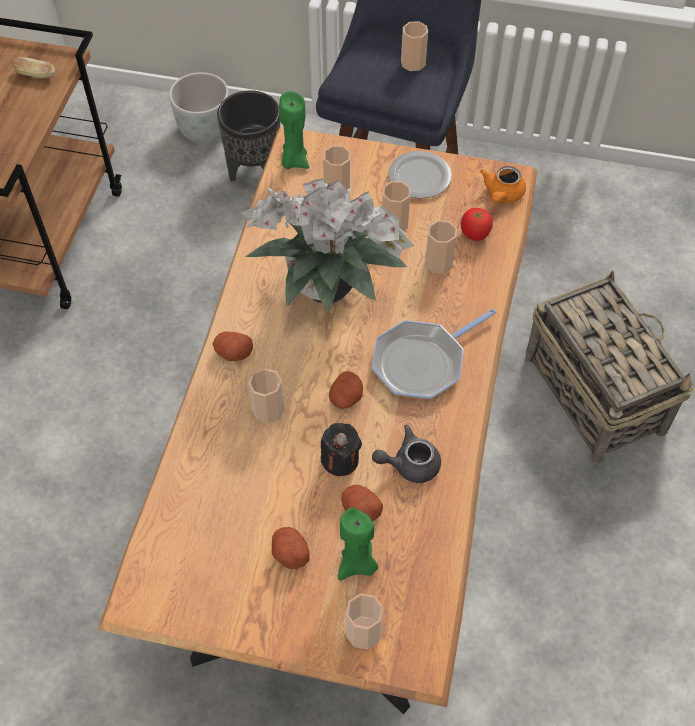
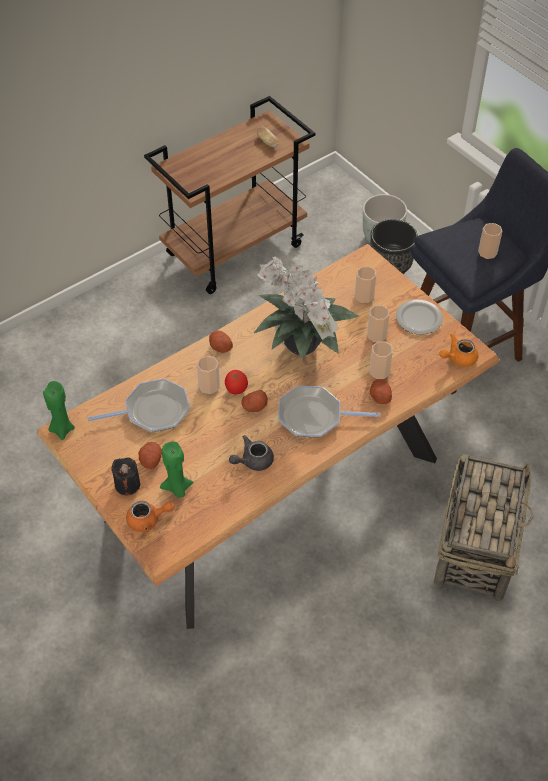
camera: 40 degrees right, 5 degrees down
(231, 489) = (153, 411): none -> frying pan
(294, 161) = (355, 267): green candle -> green candle (62, 429)
(340, 460) = (220, 434): black candle -> black candle (127, 484)
(360, 509) = (205, 464): potato -> potato (380, 396)
(363, 632) = (148, 520): cup -> orange teapot
(409, 464) = (252, 461): grey teapot -> grey teapot turned 60 degrees counterclockwise
(474, 234) = (417, 369): tomato -> tomato (236, 389)

